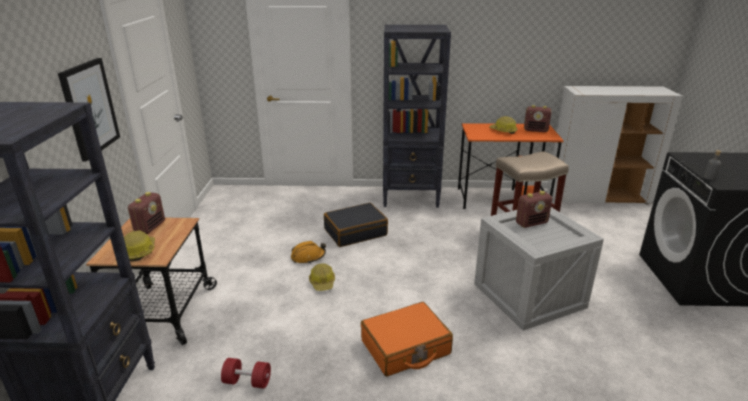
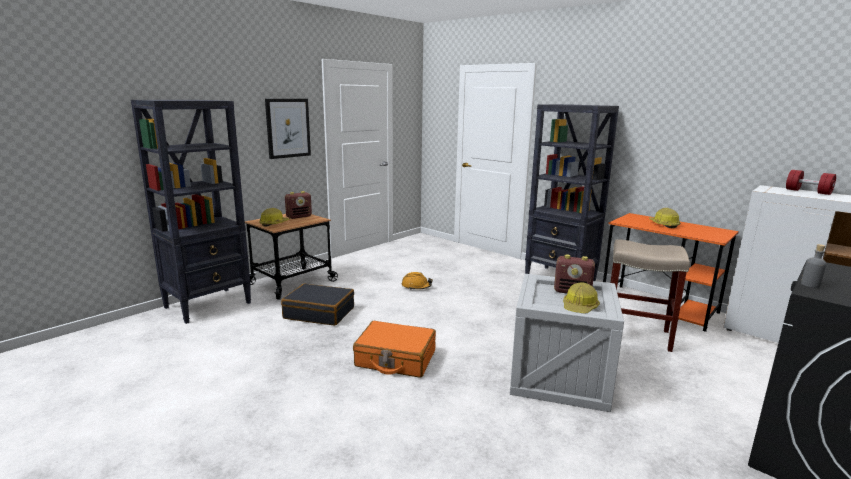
camera: 40 degrees right, 10 degrees down
(247, 381) = (278, 329): red dumbbell -> red dumbbell (808, 192)
(322, 282) = (402, 303): hard hat -> hard hat (579, 307)
(355, 232) = (474, 285): black suitcase -> black suitcase (319, 313)
(536, 130) = (707, 231): radio -> none

